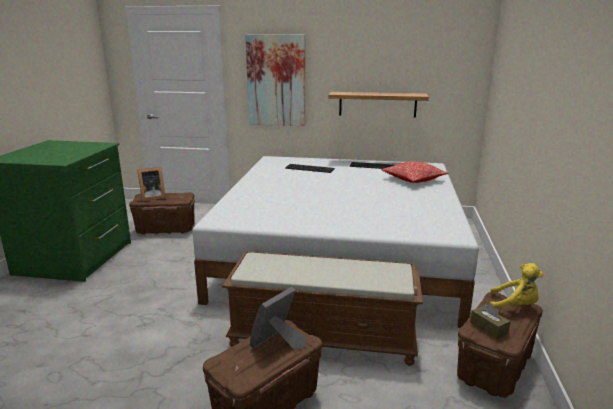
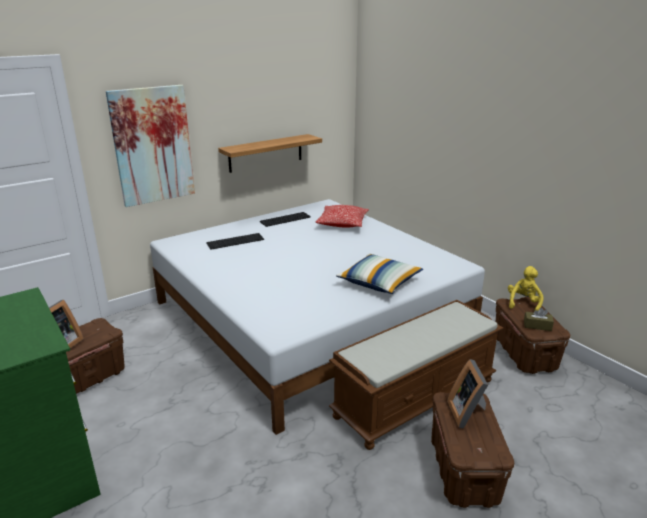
camera: 45 degrees left, 5 degrees up
(350, 220) = (379, 283): none -> pillow
(514, 306) = (523, 303): yellow plush toy -> yellow plush toy turned 45 degrees counterclockwise

